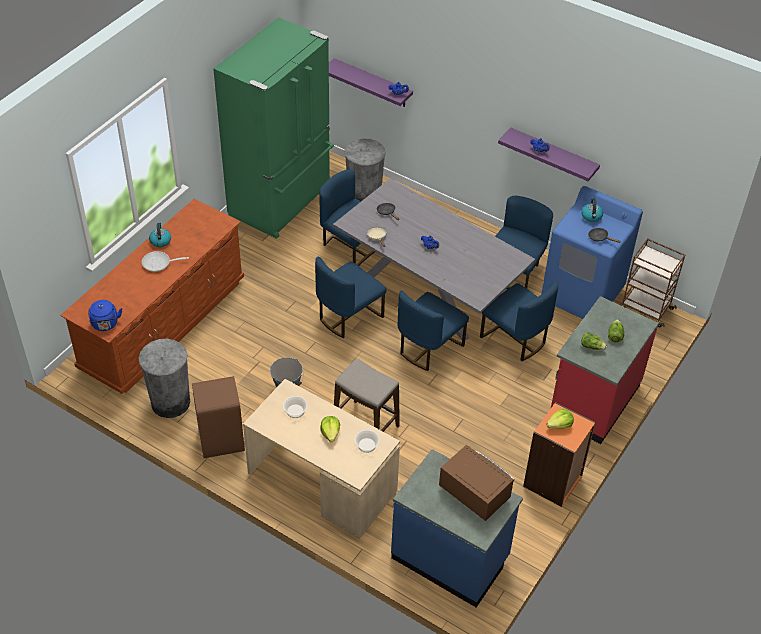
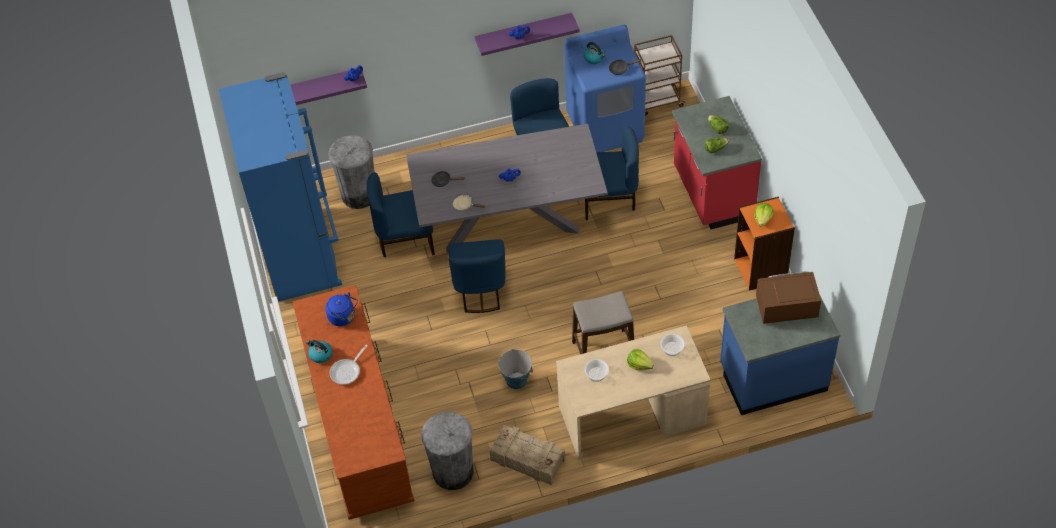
camera: 45 degrees left, 5 degrees up
(105, 324) = (382, 451): blue kettle -> blue kettle (343, 317)
(221, 440) = (527, 459): brown trash can -> crate
(282, 201) = (301, 253): green fridge -> blue fridge
(428, 348) = (564, 259): blue chair -> none

